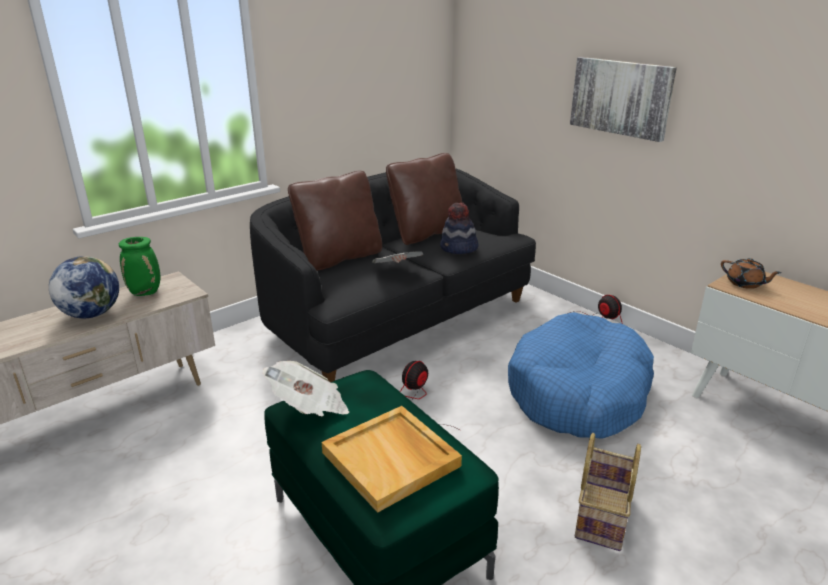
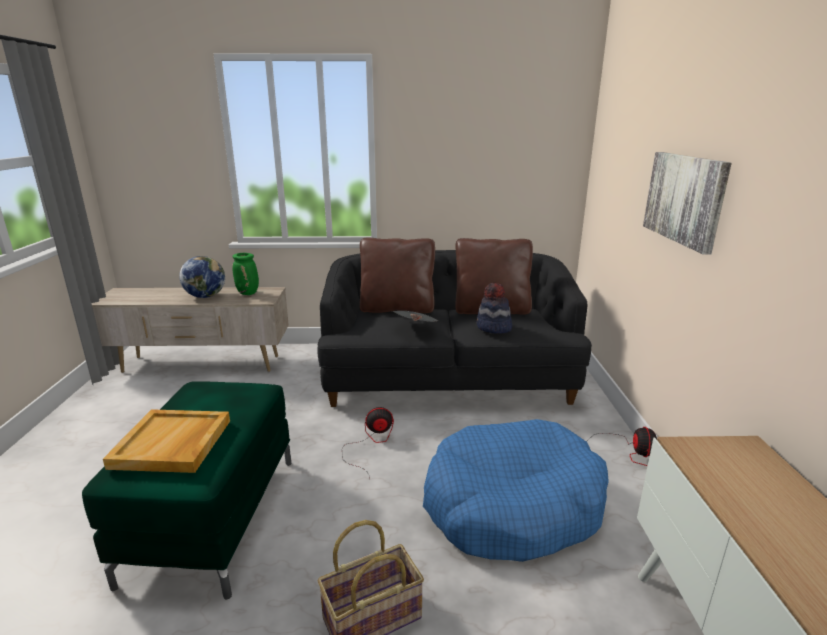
camera: 40 degrees right, 5 degrees down
(309, 407) = (199, 390): newspaper -> none
(745, 284) = (715, 455): brown teapot -> none

